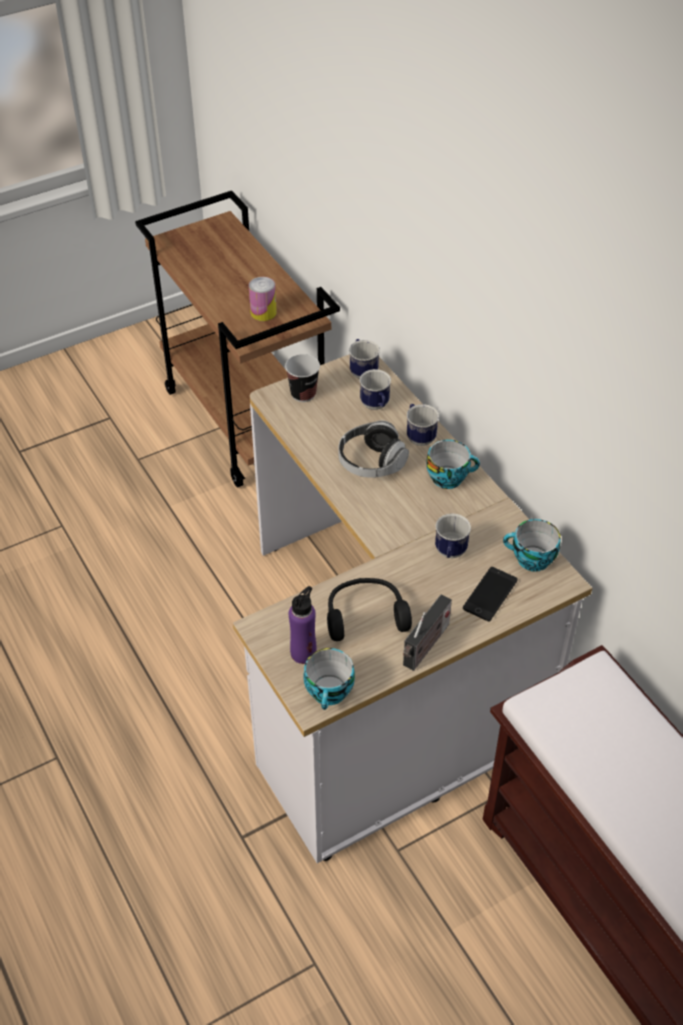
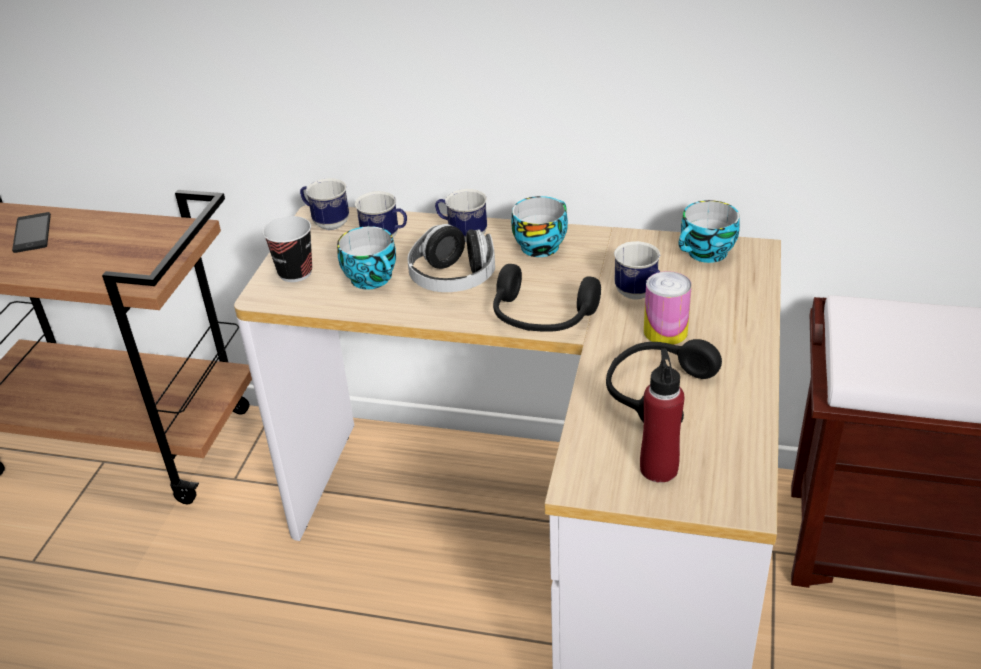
camera: 45 degrees left, 10 degrees down
(263, 312) = (130, 252): can -> can (665, 331)
(303, 653) = (659, 468): purple bottle -> red bottle
(330, 693) = (741, 479): cup -> cup (373, 279)
(378, 524) = (541, 318): none -> black headphones
(425, 647) = (747, 375): radio -> none
(490, 594) = (722, 298): phone -> phone (32, 233)

